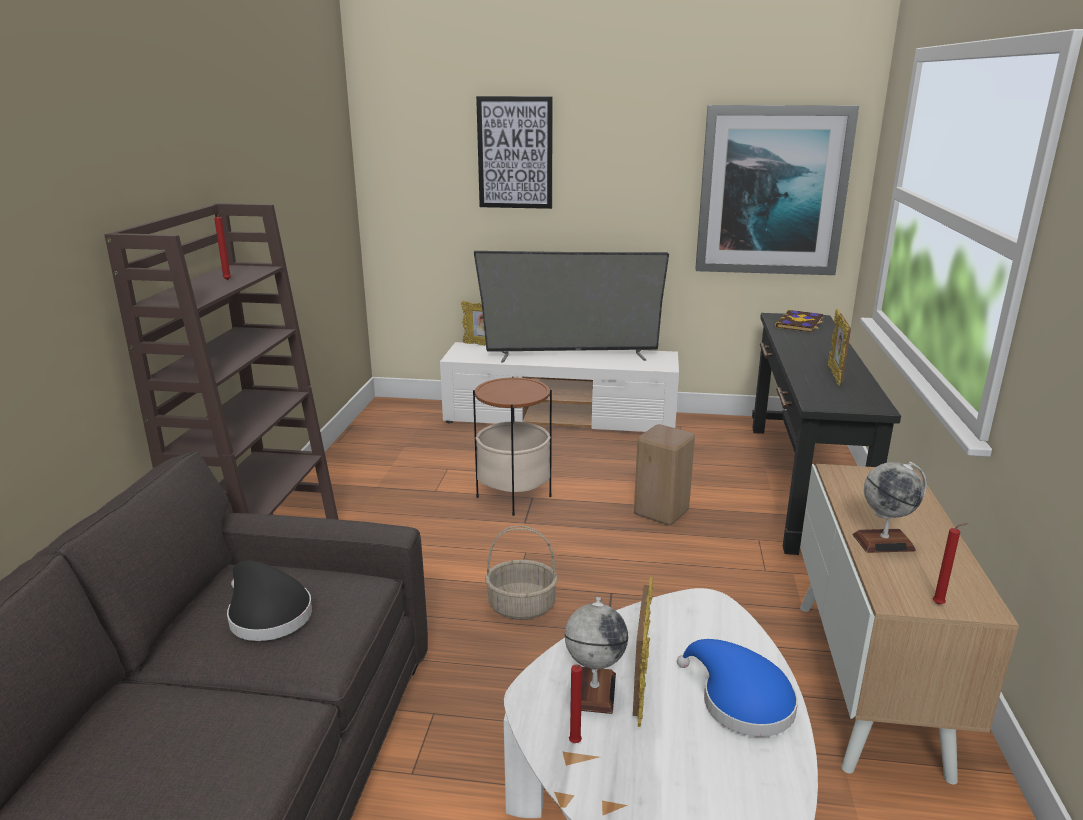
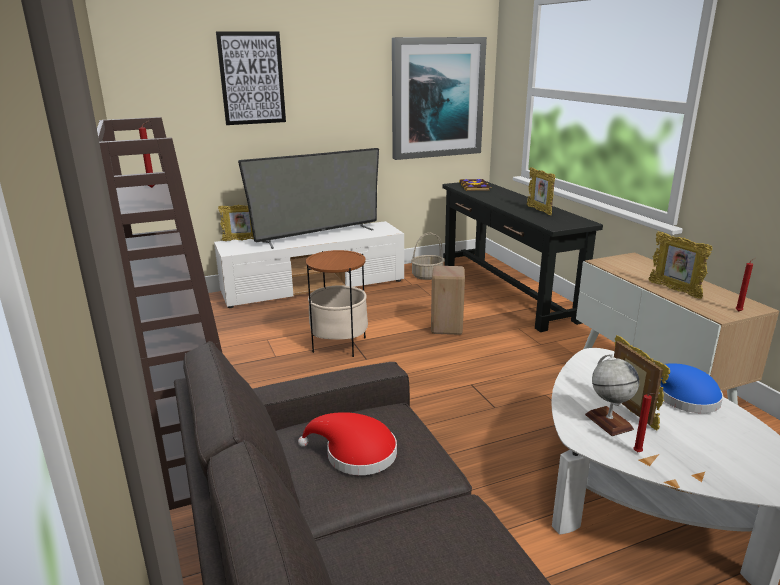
camera: 30 degrees left, 0 degrees up
(267, 614) = (355, 454): black hat -> red hat
(522, 606) = (425, 410): basket -> basket (427, 275)
(883, 542) = (674, 290): globe -> picture frame

